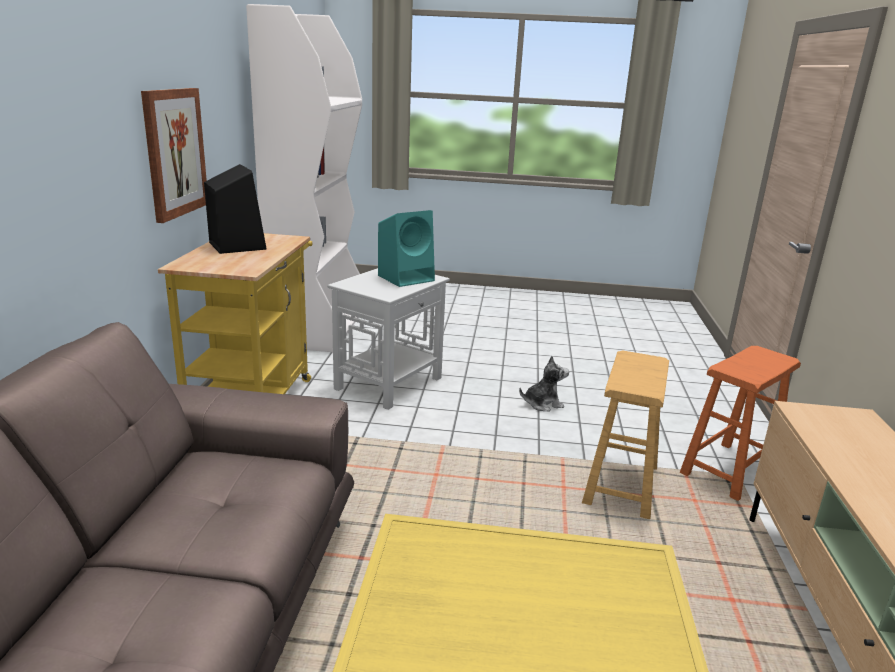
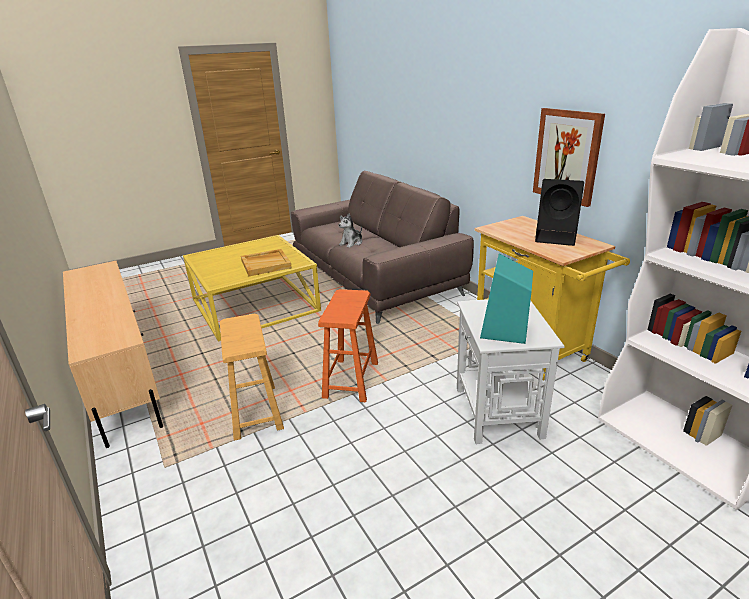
camera: 145 degrees right, 5 degrees up
(490, 576) = (266, 264): none -> beige tray
(542, 404) = (362, 463): plush toy -> plush toy (351, 243)
(729, 470) = (172, 470): orange stool -> orange stool (351, 380)

